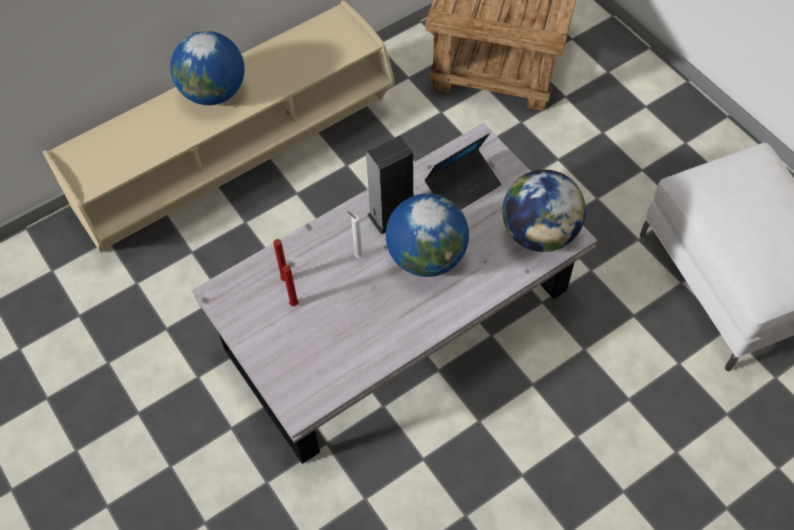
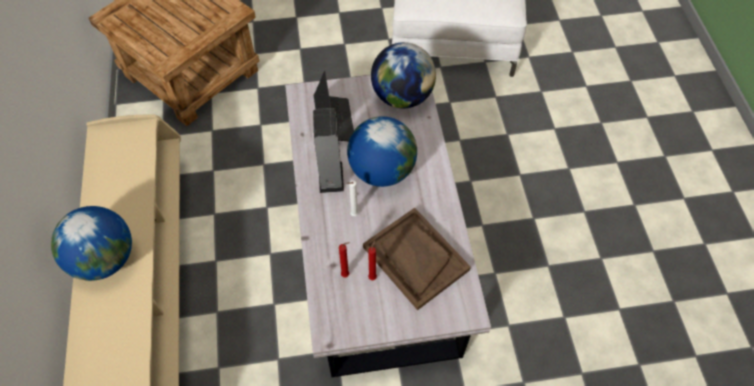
camera: 65 degrees left, 0 degrees up
(336, 333) = (415, 258): none -> brown tray

